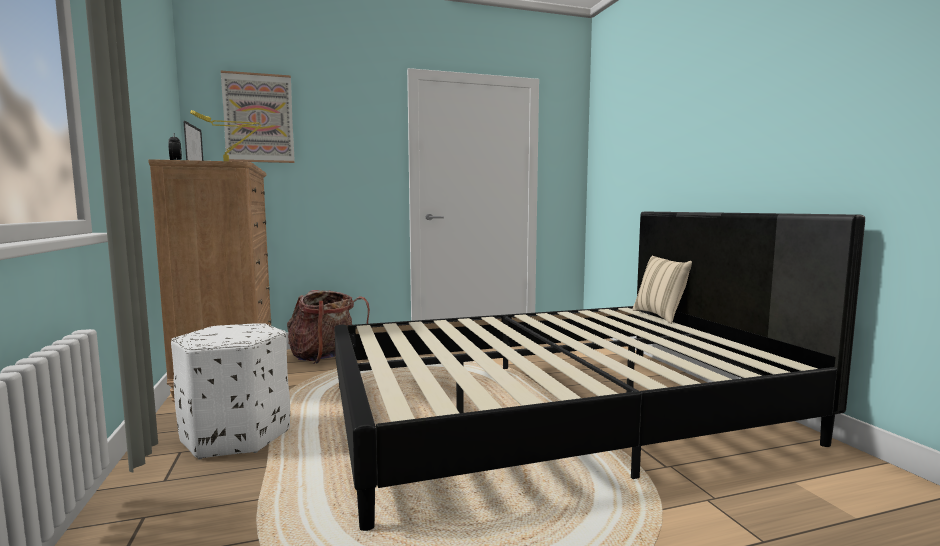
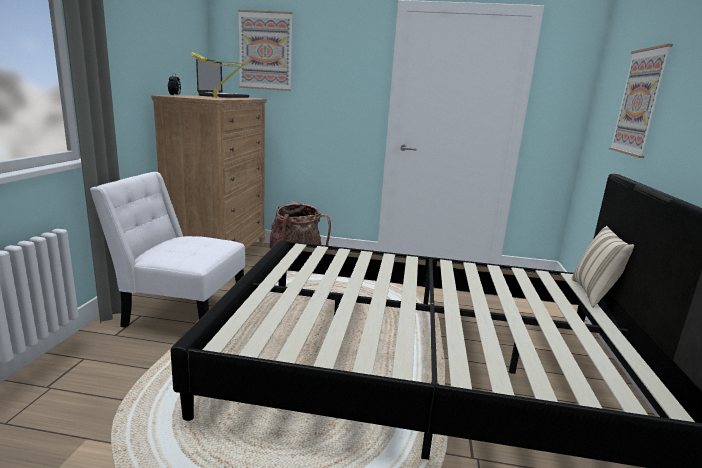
camera: 25 degrees right, 10 degrees up
(236, 435) = (180, 312): white ottoman -> white chair
(648, 151) = (639, 102): none -> picture

